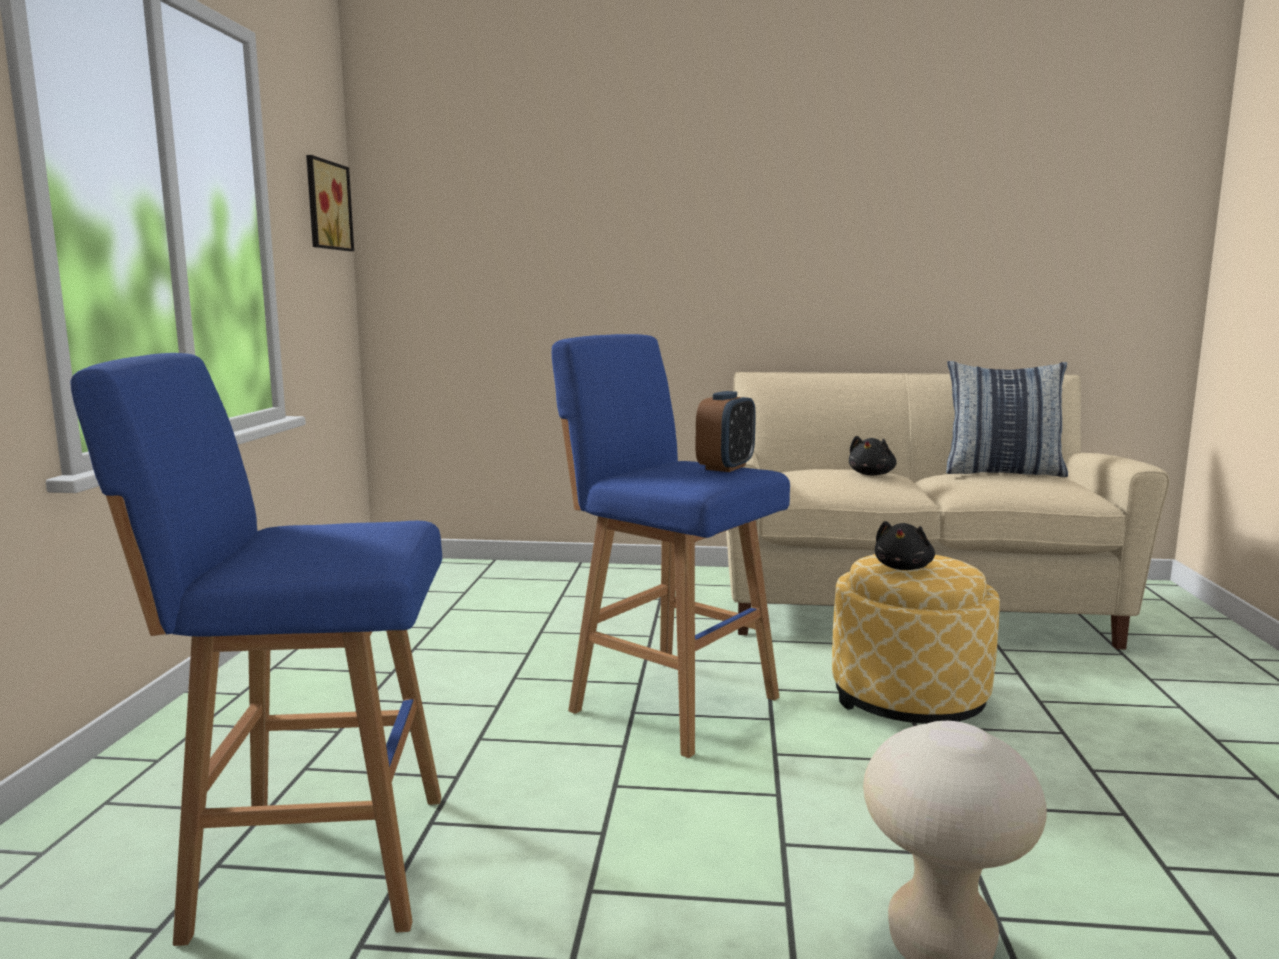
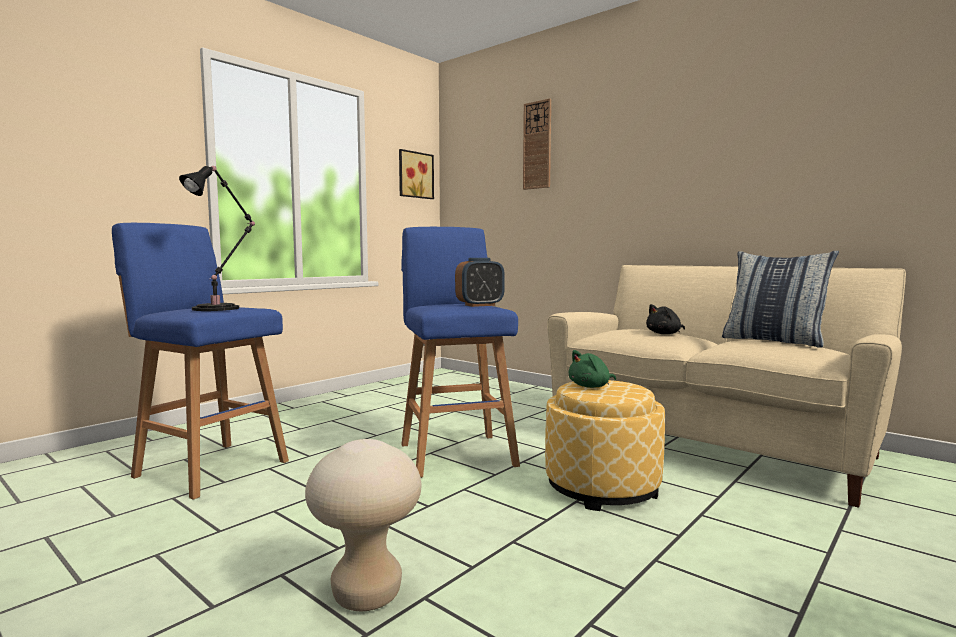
camera: 35 degrees right, 5 degrees down
(356, 537) = (219, 308): none -> black table lamp
(570, 174) = (537, 145): none -> wall clock
(903, 568) = (591, 386): black plush toy -> green plush toy

